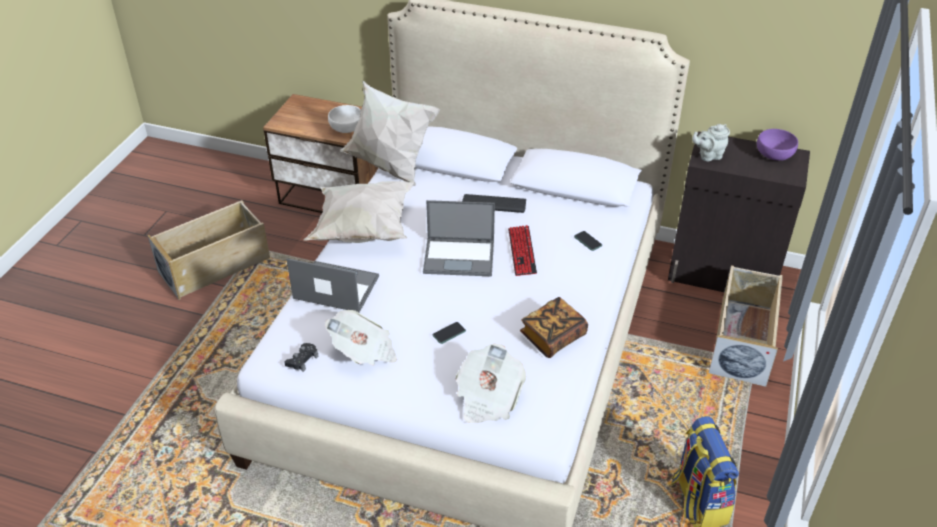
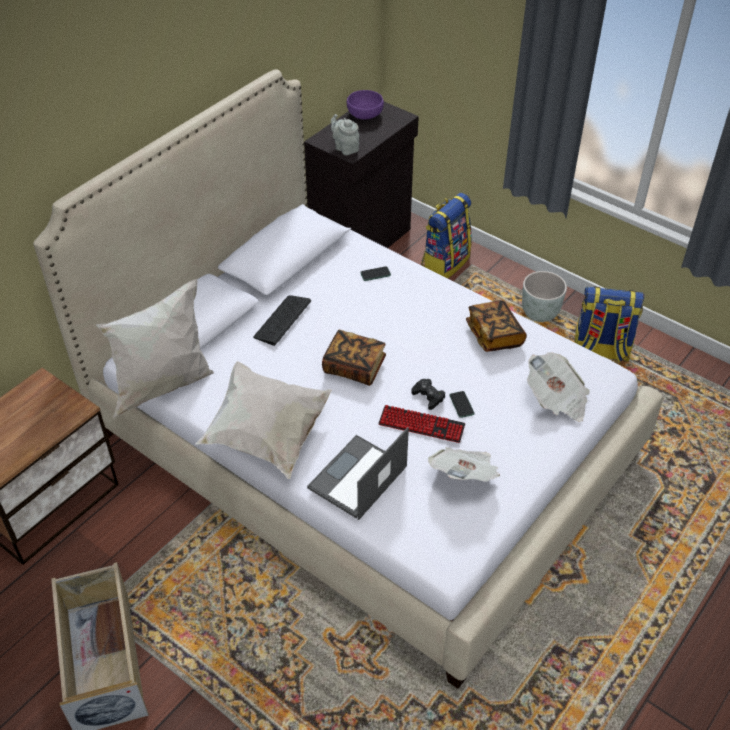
camera: 70 degrees left, 5 degrees up
(302, 360) = (458, 530): black game controller -> black game controller (428, 396)
(346, 128) = (57, 406): white bowl -> none
(460, 257) = (354, 367): laptop -> book
(522, 251) = (368, 321): keyboard -> keyboard (421, 425)
(708, 156) = (345, 148): grey teapot -> grey teapot turned 135 degrees clockwise
(722, 434) = (540, 313): none -> grey planter
(742, 340) = (445, 263): beige storage box -> backpack

